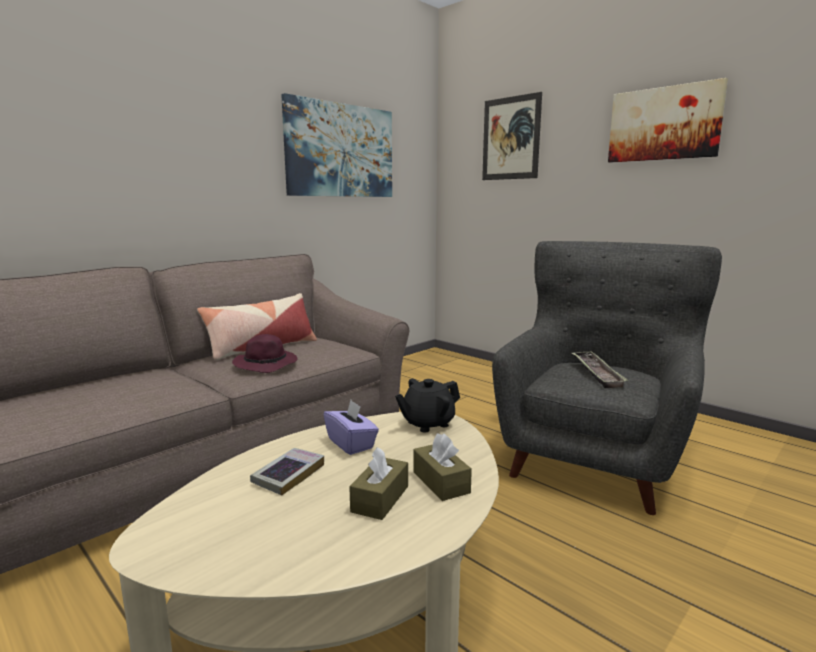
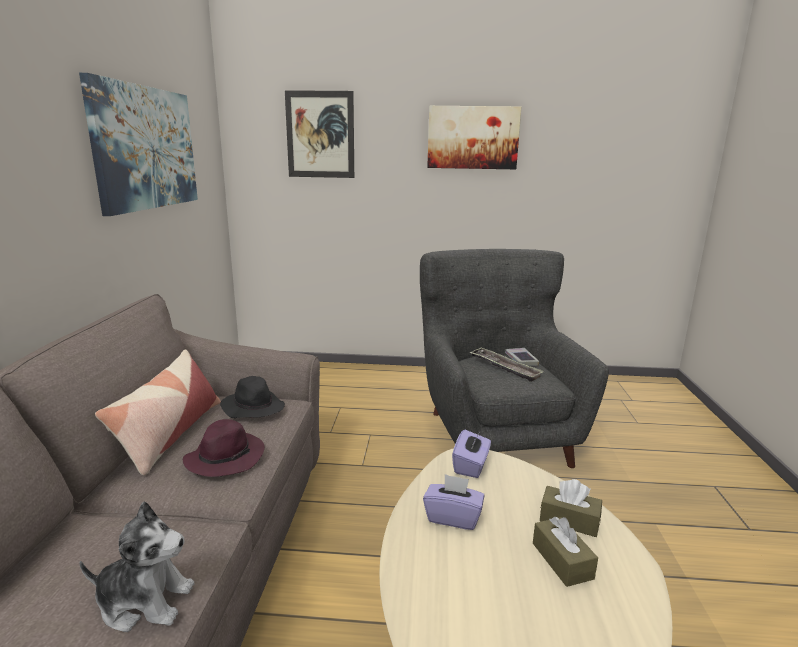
camera: 40 degrees left, 5 degrees up
(124, 405) = (145, 601): none -> plush toy
(288, 475) = (464, 581): book -> book (521, 360)
(328, 347) = (252, 408): none -> black hat
(427, 423) = (471, 466): black teapot -> purple tissue box

